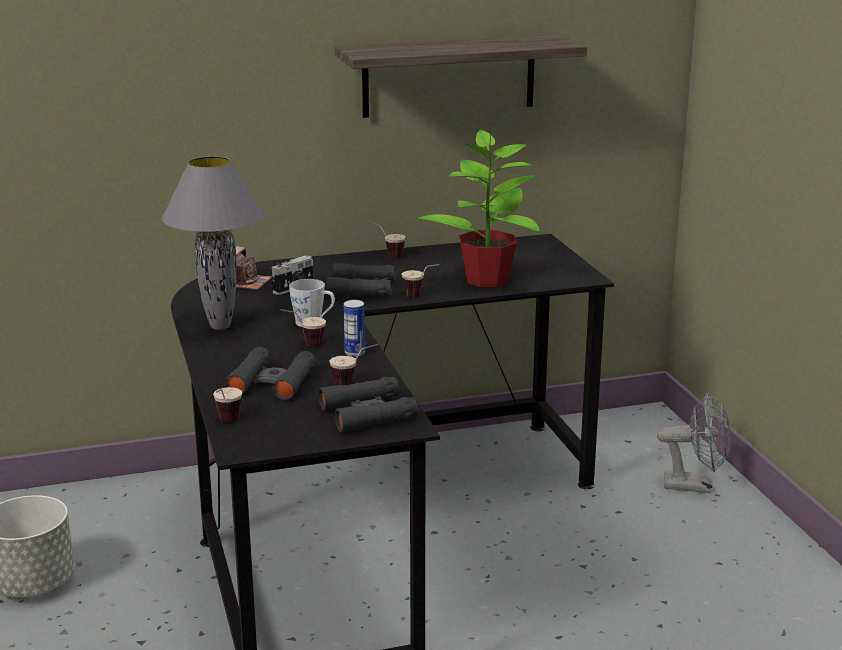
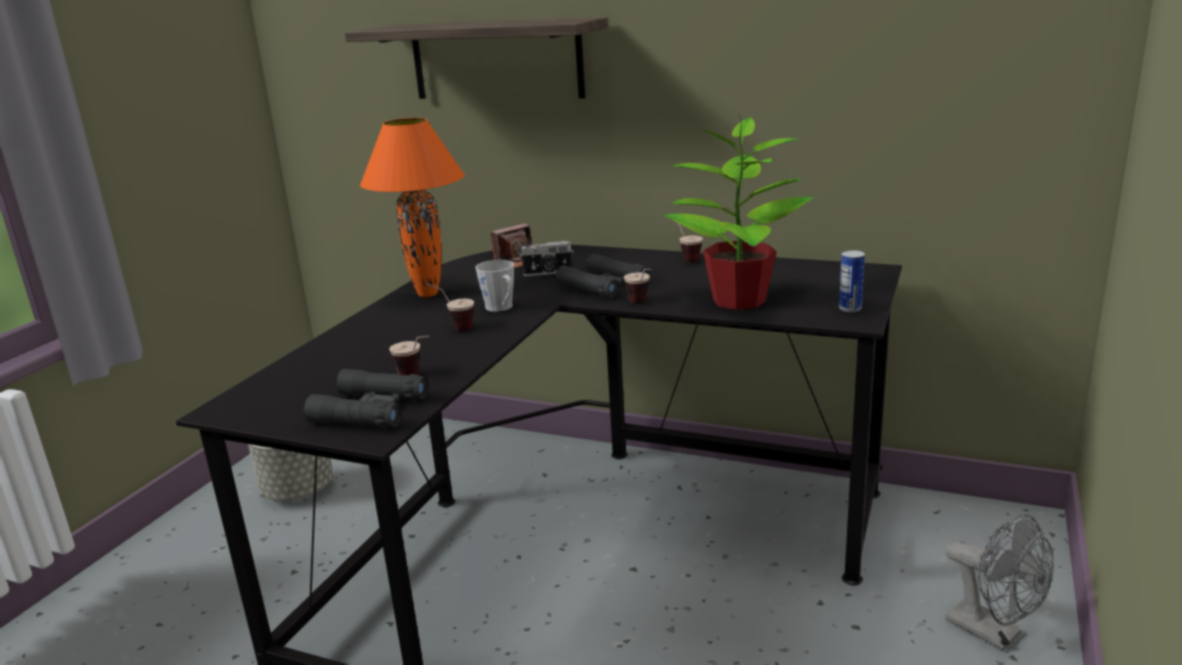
camera: 40 degrees right, 0 degrees up
(219, 326) = (428, 293): grey table lamp -> orange table lamp
(226, 424) = (257, 383): cup -> none
(272, 382) = (363, 354): black binoculars -> none
(354, 353) = (478, 345): can -> can (850, 308)
(449, 76) = (777, 59): shelf -> shelf (496, 60)

